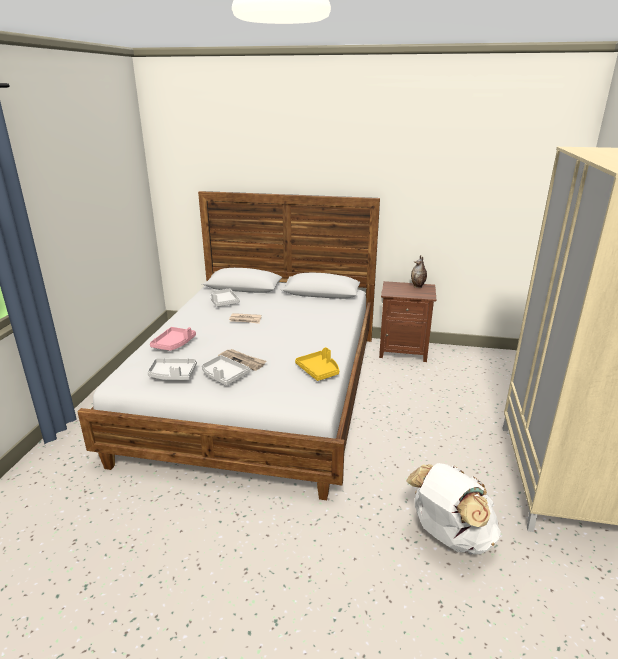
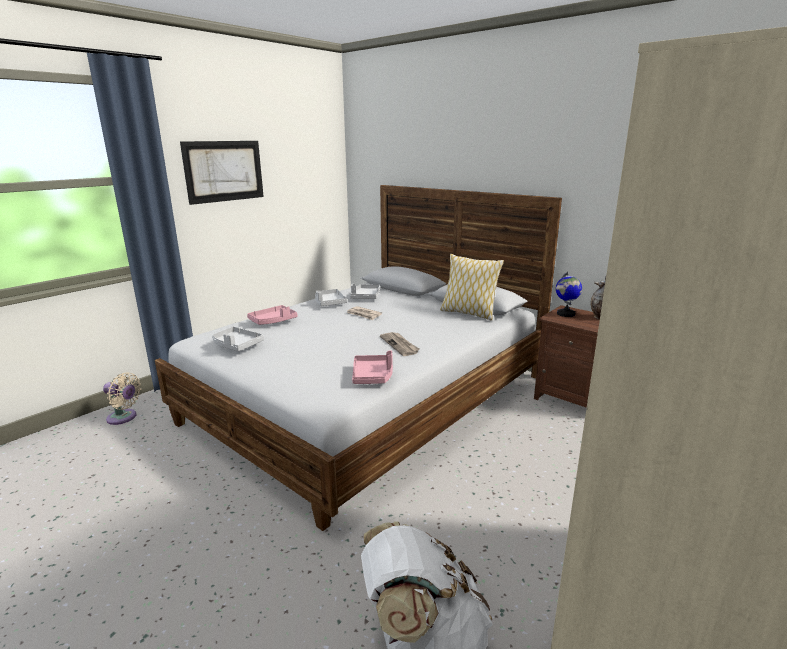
camera: 30 degrees right, 5 degrees down
(38, 481) = (124, 418): none -> beige fan
(62, 197) = (224, 171): none -> picture
(224, 376) = (278, 357): grey tray -> grey tray (329, 303)
(242, 360) = (312, 348): newspaper -> newspaper (400, 345)
(319, 371) = (373, 376): yellow tray -> pink tray
(324, 301) = (468, 313): none -> pillow
(394, 288) = (565, 314): none -> globe

